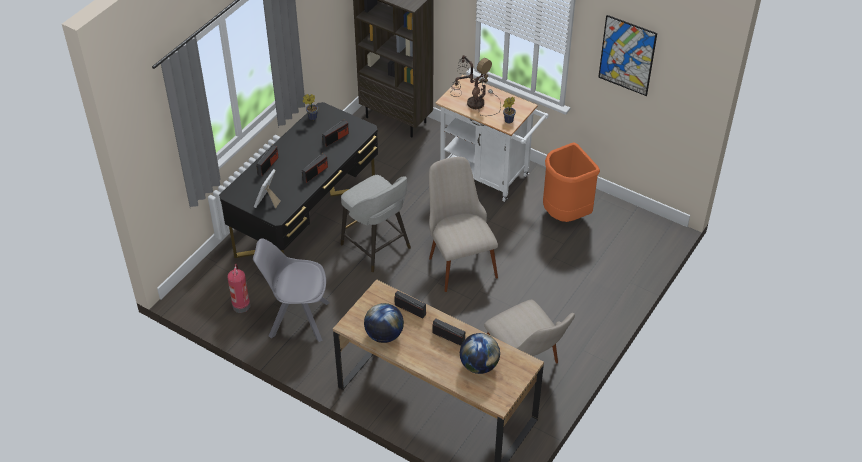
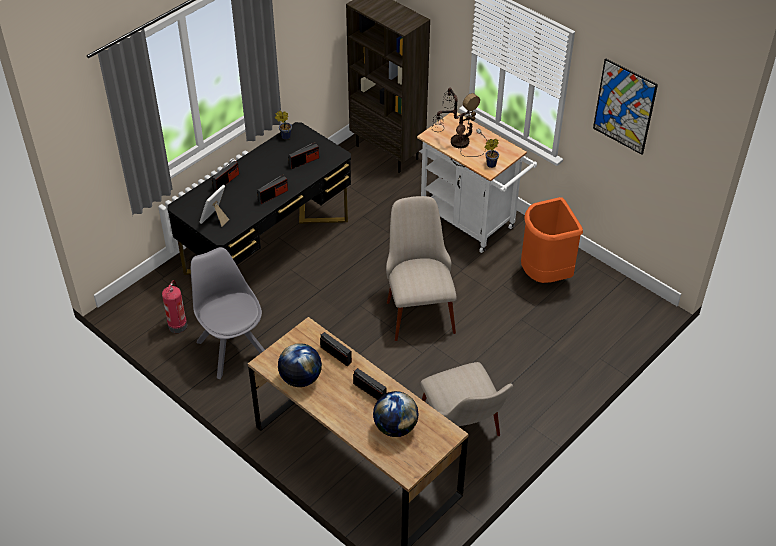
camera: 10 degrees right, 0 degrees up
(297, 319) = (232, 348): grey chair -> grey chair turned 45 degrees clockwise
(377, 247) = (334, 283): grey stool -> none

